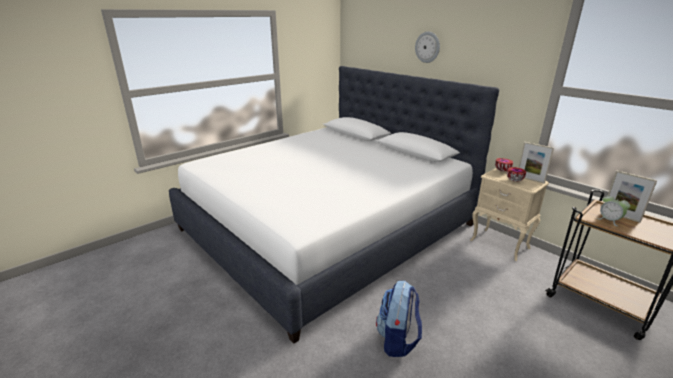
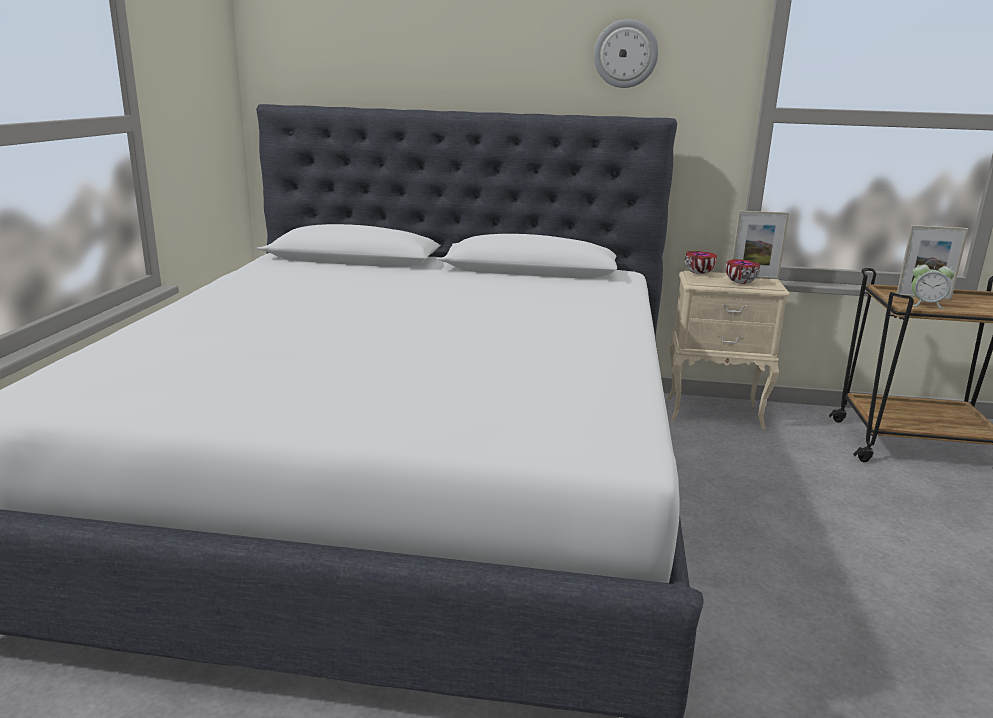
camera: 40 degrees left, 5 degrees down
(398, 340) = (805, 628): backpack -> none
(427, 47) = (497, 50): wall clock -> wall clock (625, 54)

